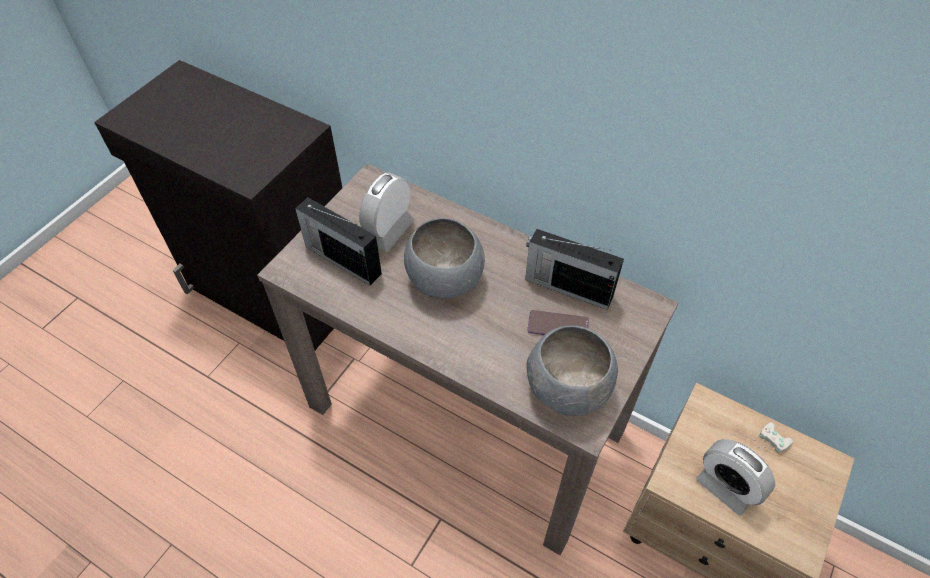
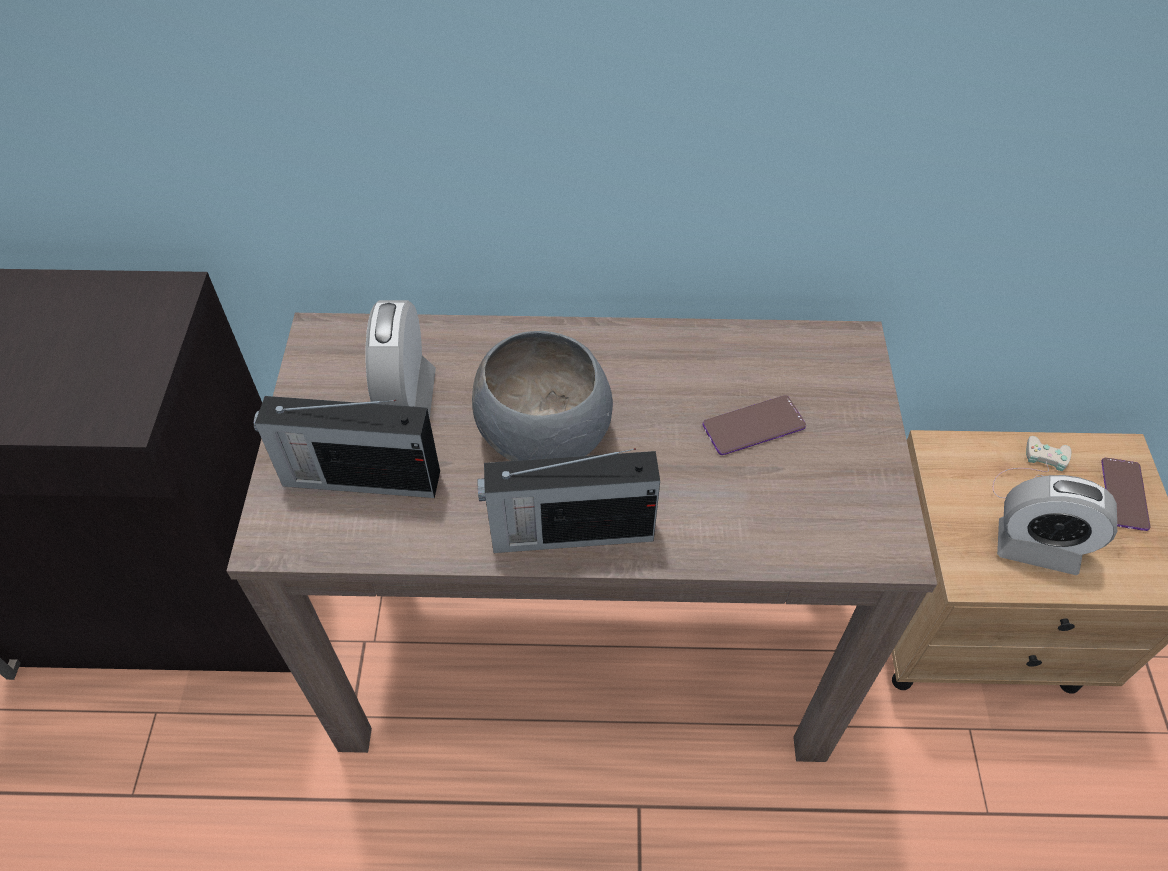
camera: 30 degrees left, 0 degrees up
(567, 286) = (726, 365): radio -> radio (569, 532)
(568, 386) = (828, 505): grey bowl -> none
(810, 487) = (1124, 494): none -> phone

